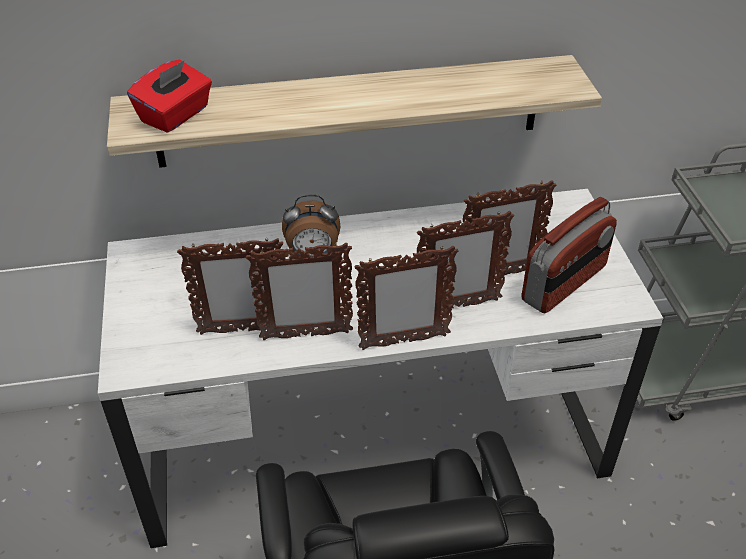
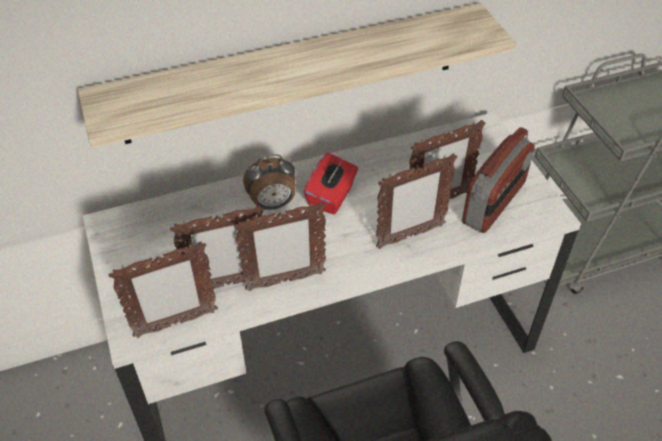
camera: 10 degrees left, 5 degrees up
(175, 115) = (144, 101): red tissue box -> red tissue box (331, 196)
(403, 342) = (371, 275): picture frame -> picture frame (175, 324)

